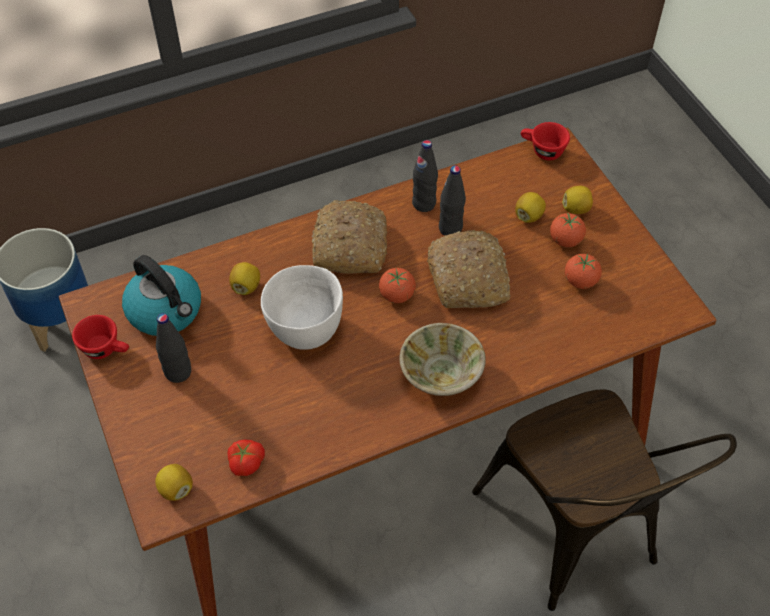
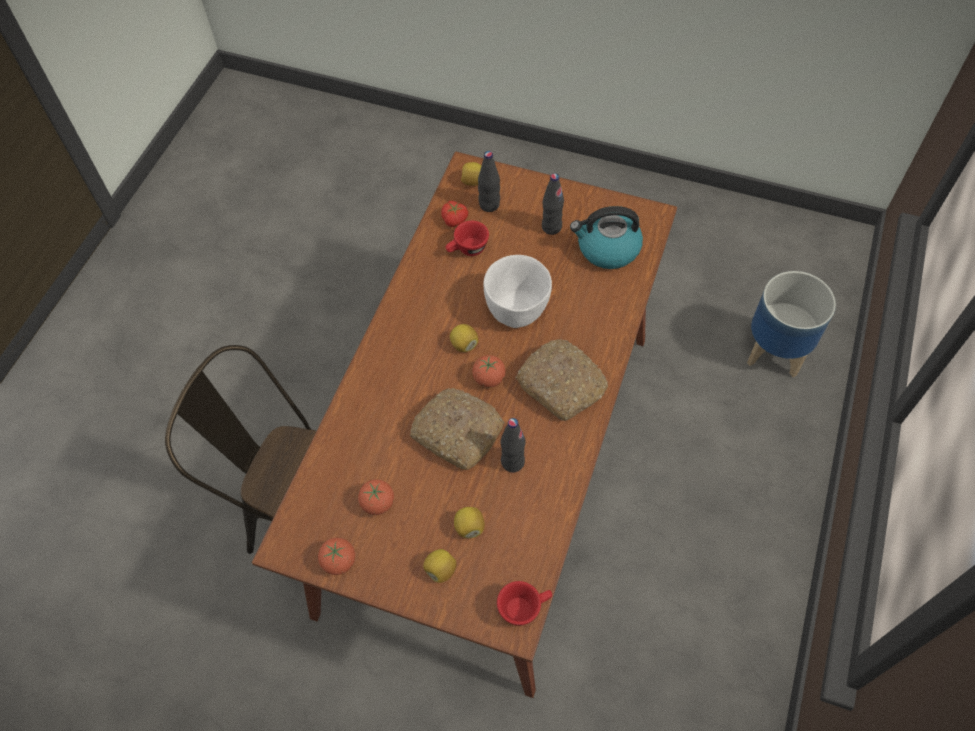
camera: 135 degrees right, 5 degrees up
(106, 349) = (606, 205): red cup -> red cup (467, 250)
(246, 286) = (585, 302): lemon -> lemon (464, 344)
(424, 204) = (554, 465): black bottle -> black bottle (489, 205)
(440, 373) = (404, 353): beige bowl -> none
(565, 240) = (421, 530): tomato -> tomato (339, 562)

